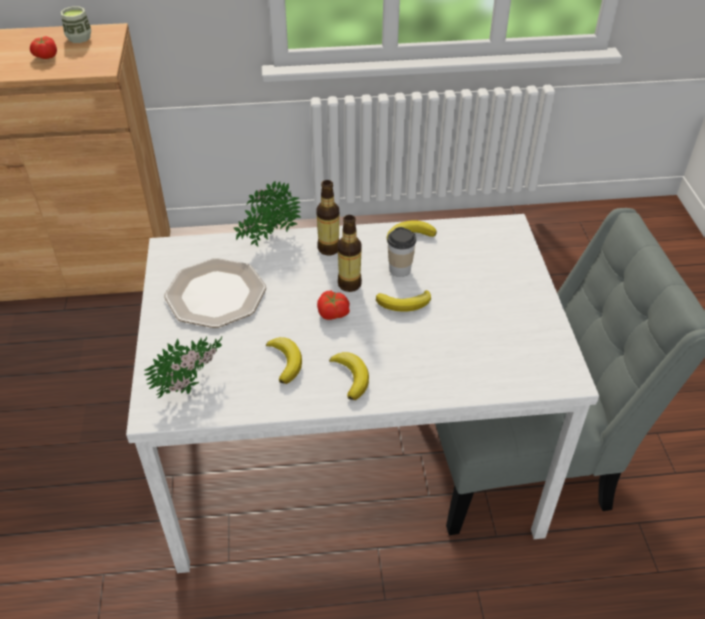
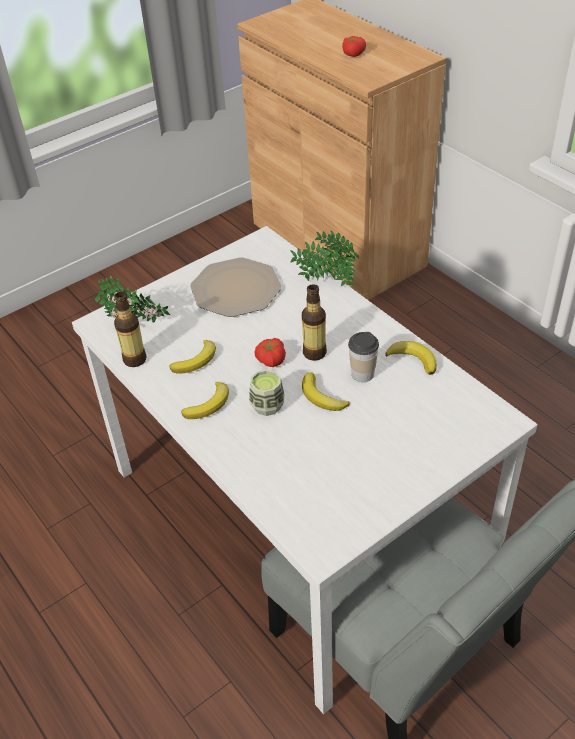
camera: 60 degrees right, 0 degrees up
(79, 38) = (395, 52): cup -> cup (267, 405)
(328, 248) = (346, 320): bottle -> bottle (135, 359)

